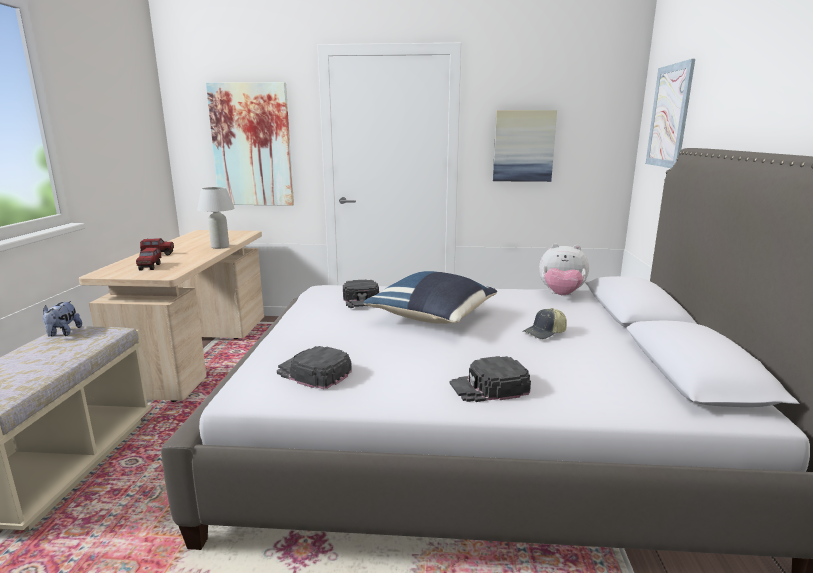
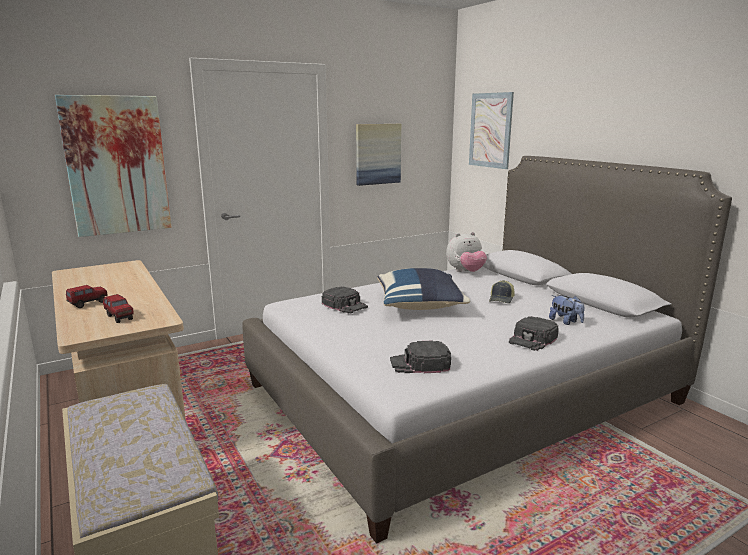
camera: 35 degrees left, 0 degrees up
(63, 333) = (98, 409): plush toy -> plush toy (565, 322)
(220, 247) = (141, 283): white table lamp -> none

